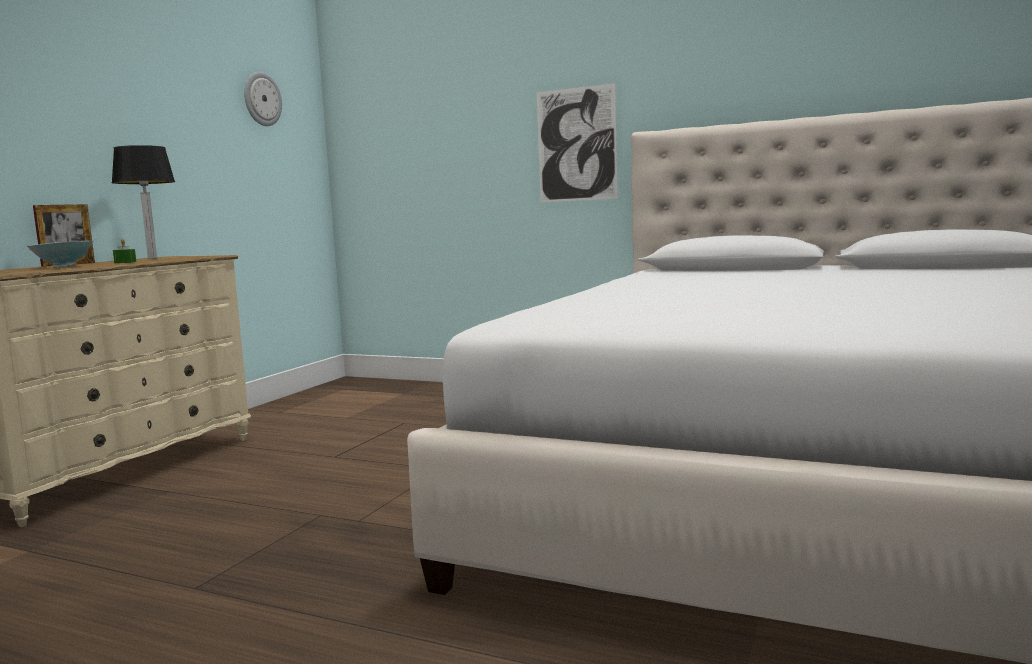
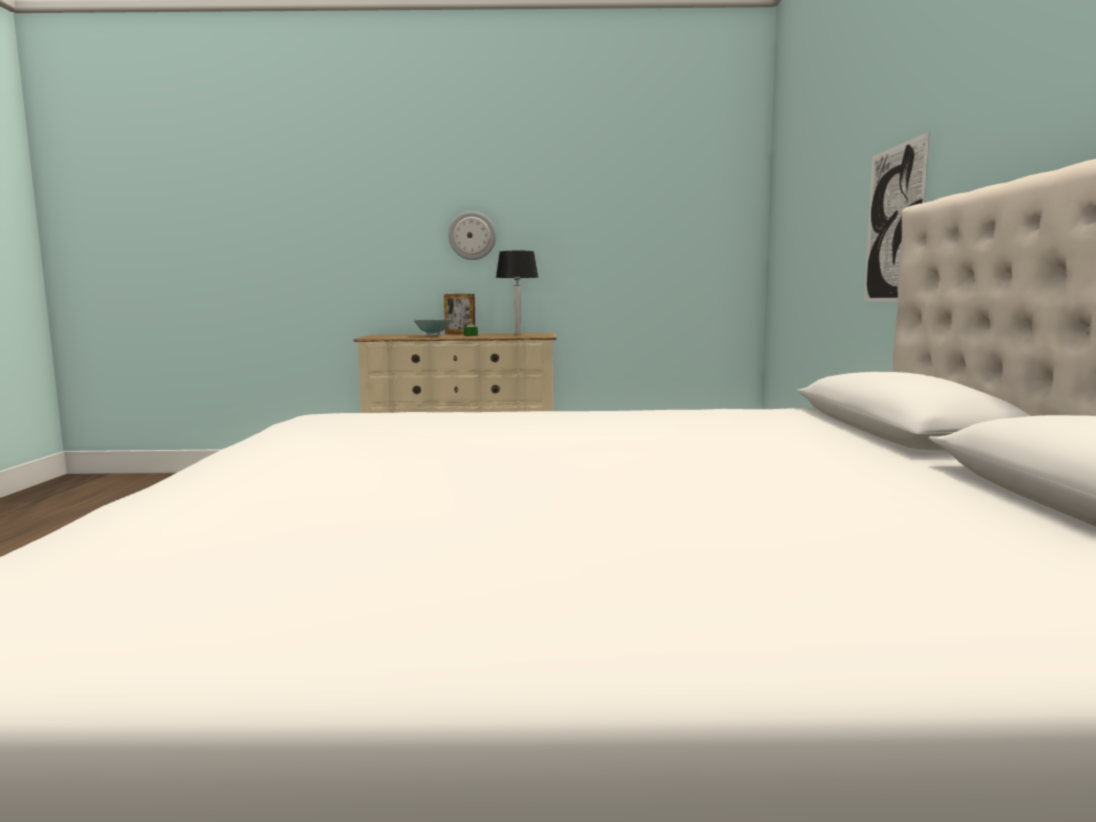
camera: 65 degrees right, 0 degrees up
(262, 99) = (678, 195): wall clock -> wall clock (472, 235)

